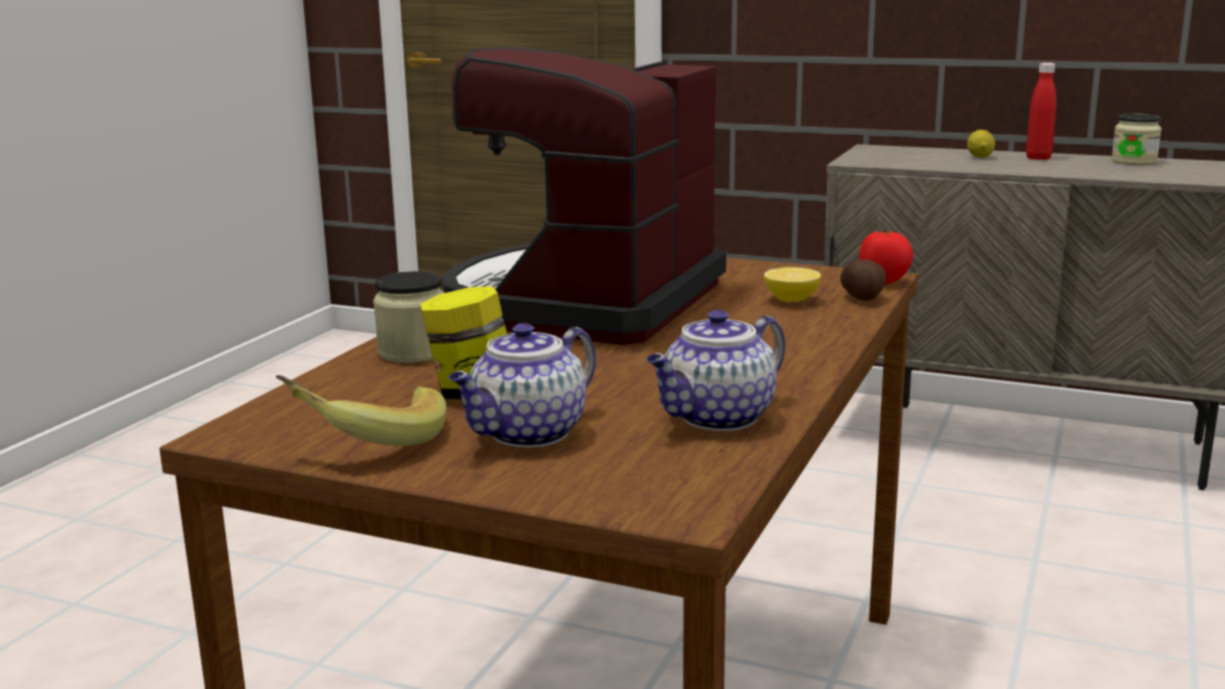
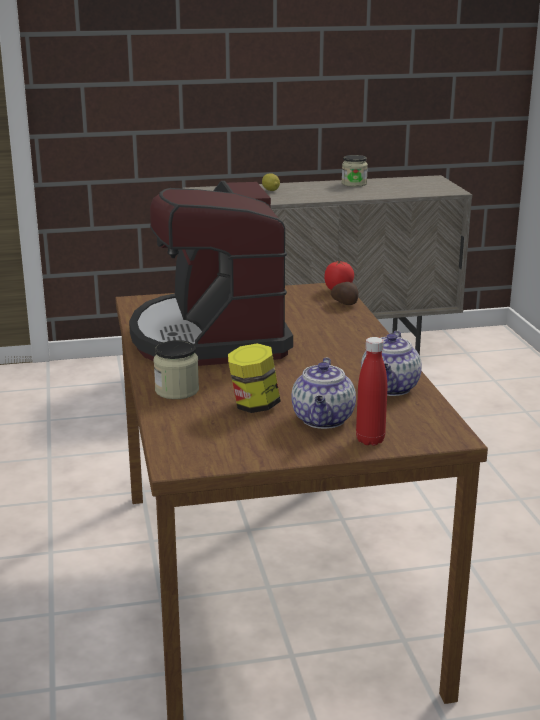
camera: 35 degrees left, 5 degrees up
(368, 439) = (254, 445): banana -> none
(791, 300) = (313, 312): lemon -> none
(1038, 158) = (303, 187): red bottle -> red bottle (370, 440)

